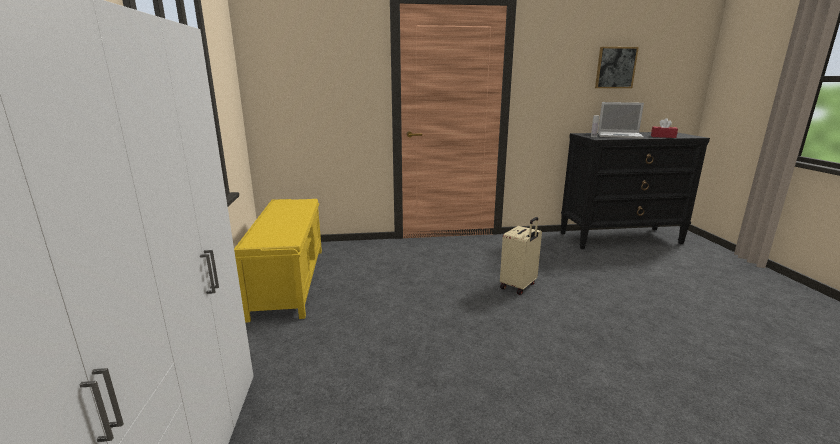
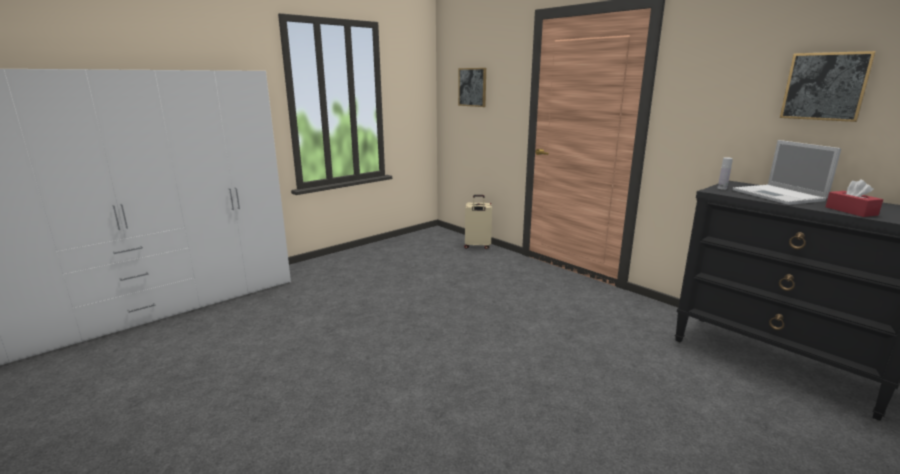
camera: 55 degrees right, 0 degrees up
(289, 280) = (401, 250): yellow bench -> none
(306, 72) = (472, 87): none -> picture
(519, 286) = (515, 326): beige suitcase -> beige suitcase (477, 246)

